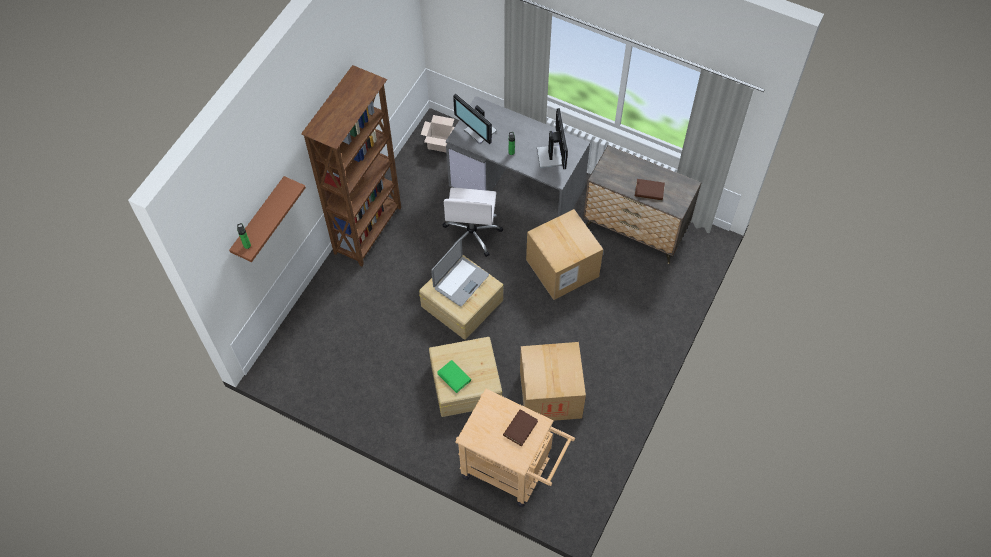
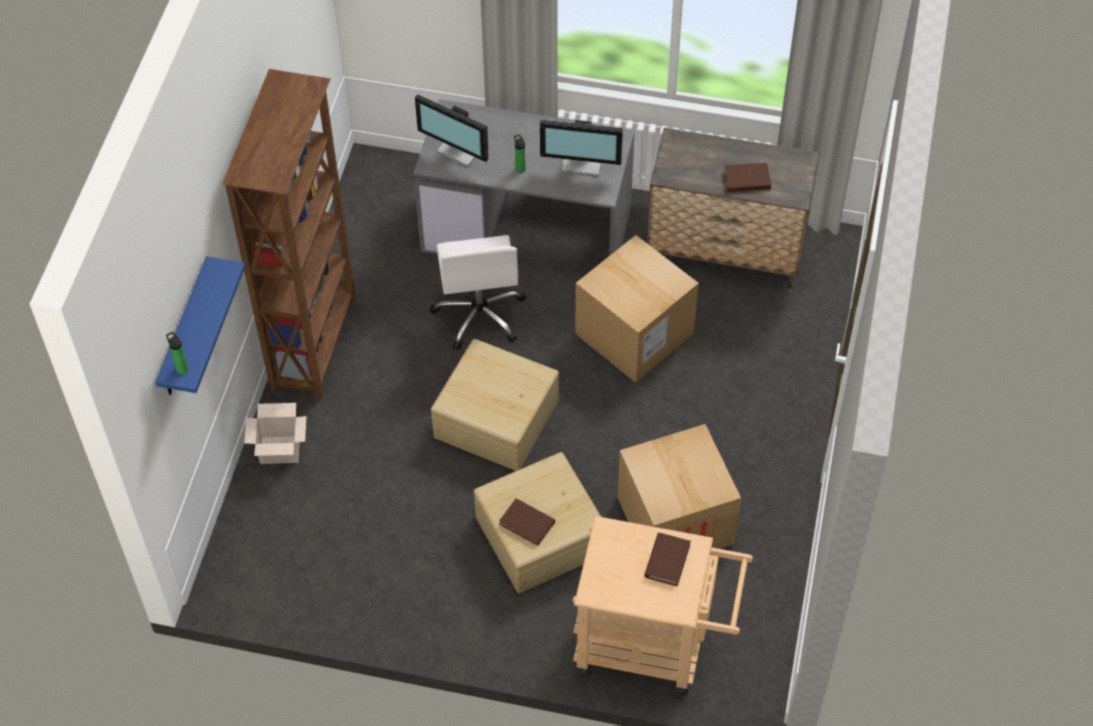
camera: 15 degrees left, 5 degrees down
(259, 220) = (184, 331): brown shelf -> blue shelf
(441, 143) = (388, 191): cardboard box -> cardboard box (281, 449)
(454, 377) = (527, 523): green book -> brown book
(460, 281) = (491, 381): laptop -> none
(551, 156) = (583, 162): monitor -> monitor turned 120 degrees clockwise

